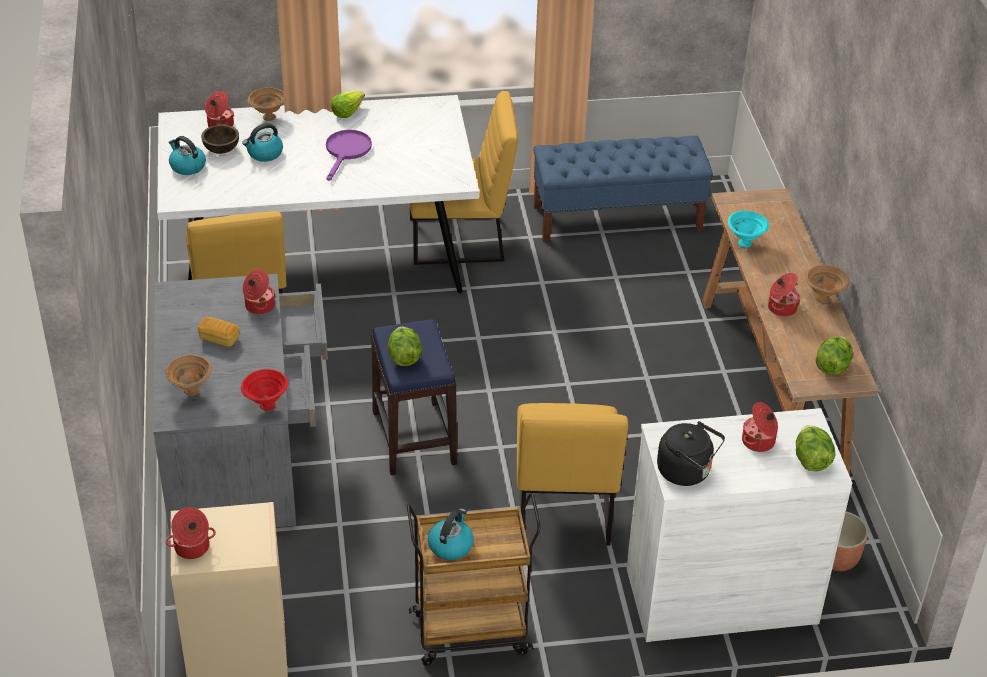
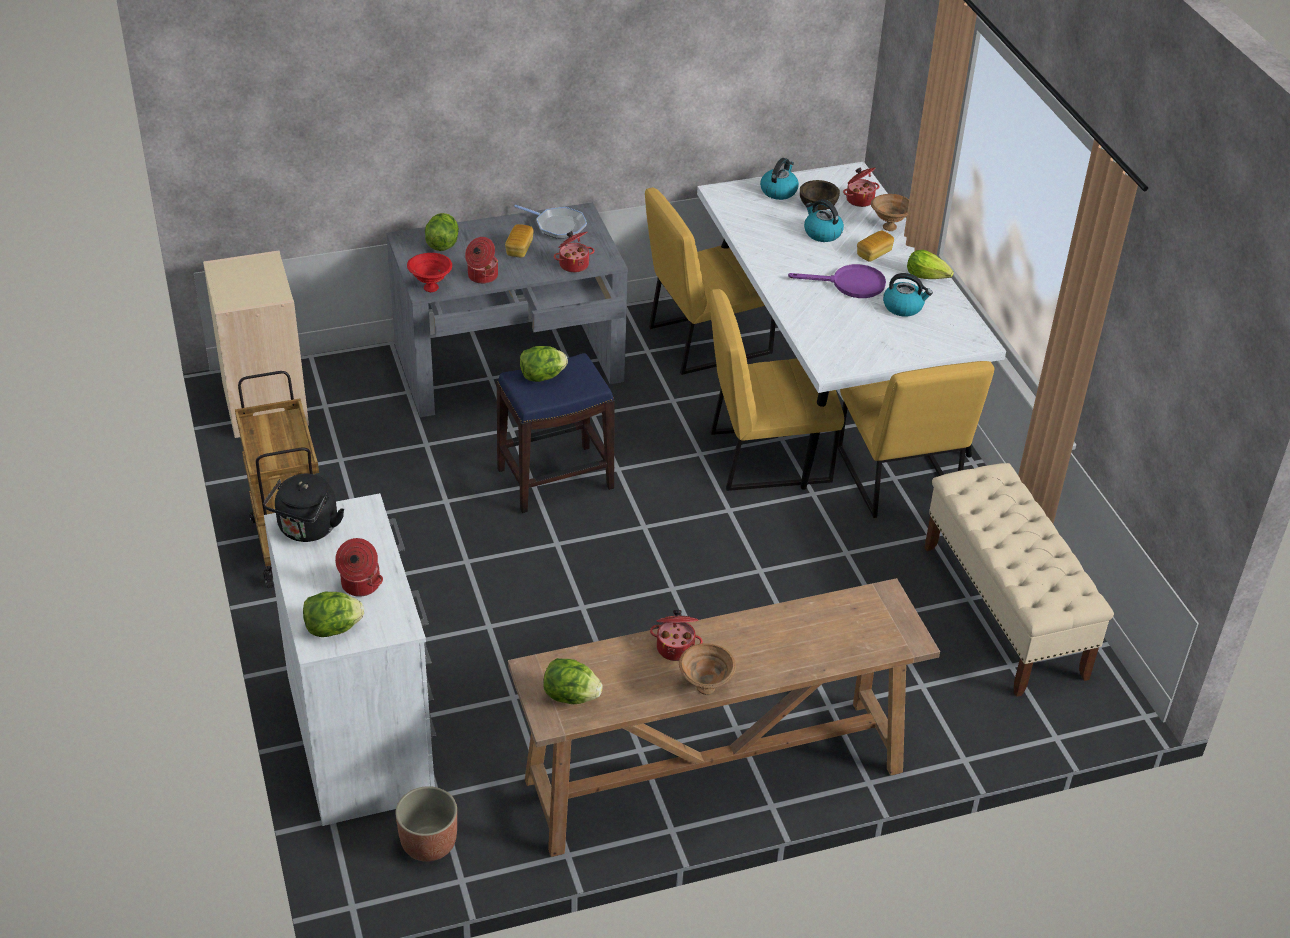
camera: 80 degrees right, 0 degrees up
(189, 309) = (558, 226): none -> frying pan
(191, 391) = (442, 244): brown bowl -> lettuce
(192, 548) = (234, 267): cooking pot -> cooking pot (482, 276)
(305, 132) = (874, 253): none -> bread
(450, 545) = (272, 430): kettle -> kettle (903, 307)
(563, 507) = (473, 599): yellow chair -> yellow chair (766, 456)
(618, 218) = (1004, 611): blue bench -> beige bench
(745, 243) = (799, 611): turquoise bowl -> none

